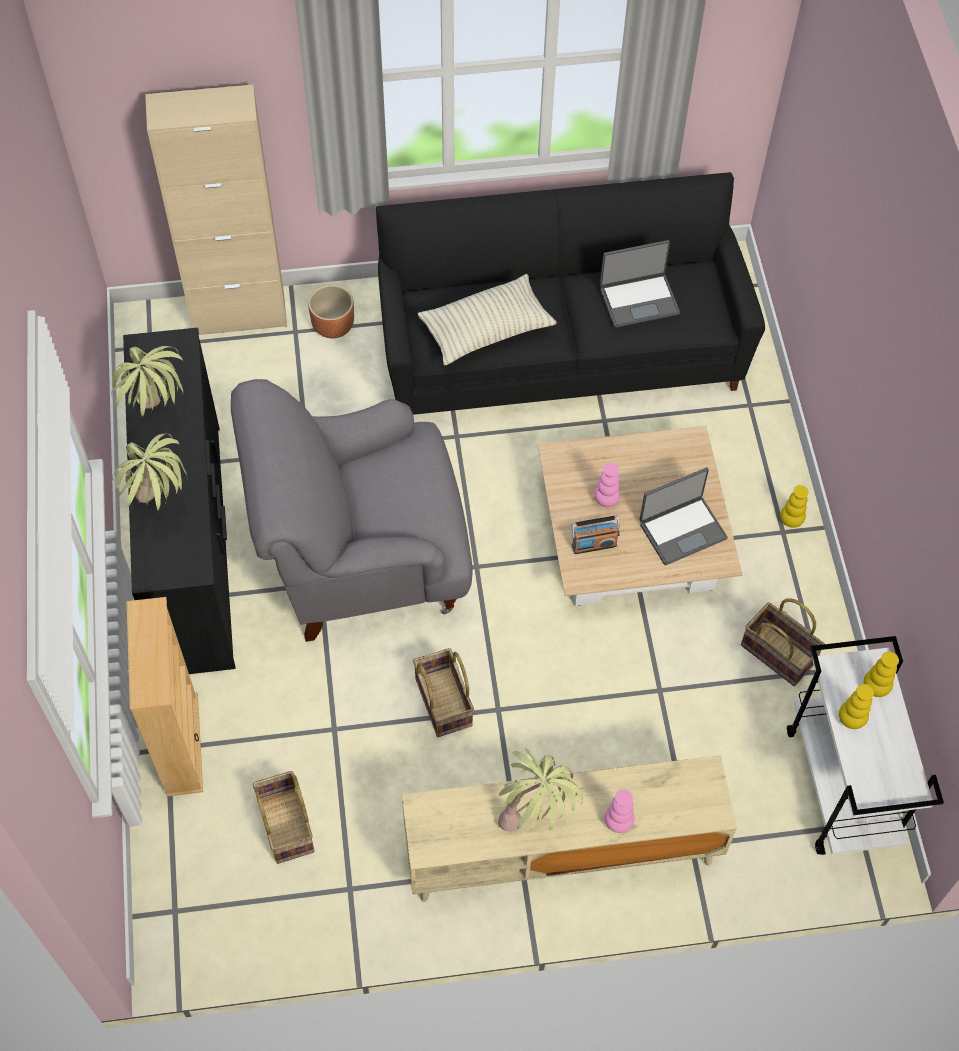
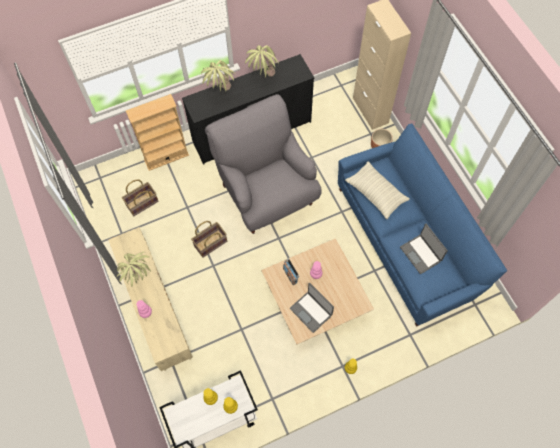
camera: 75 degrees right, 5 degrees up
(560, 348) = (407, 241): black sofa -> blue sofa
(779, 653) = (276, 378): basket -> none

